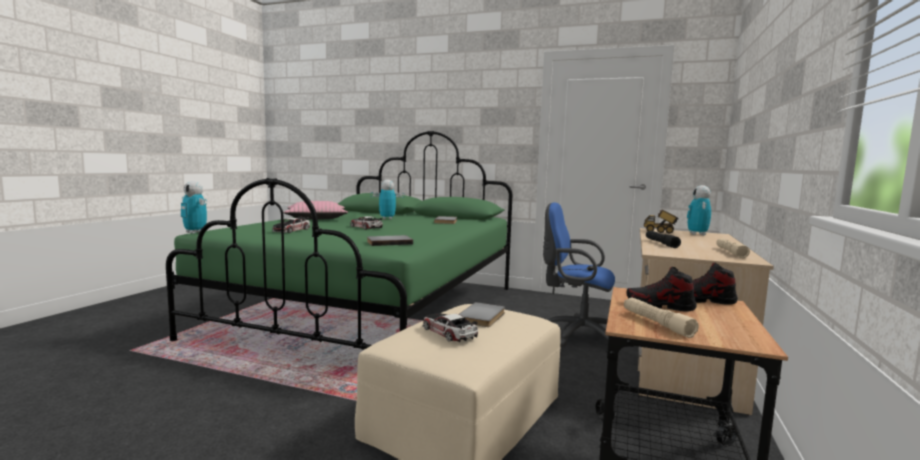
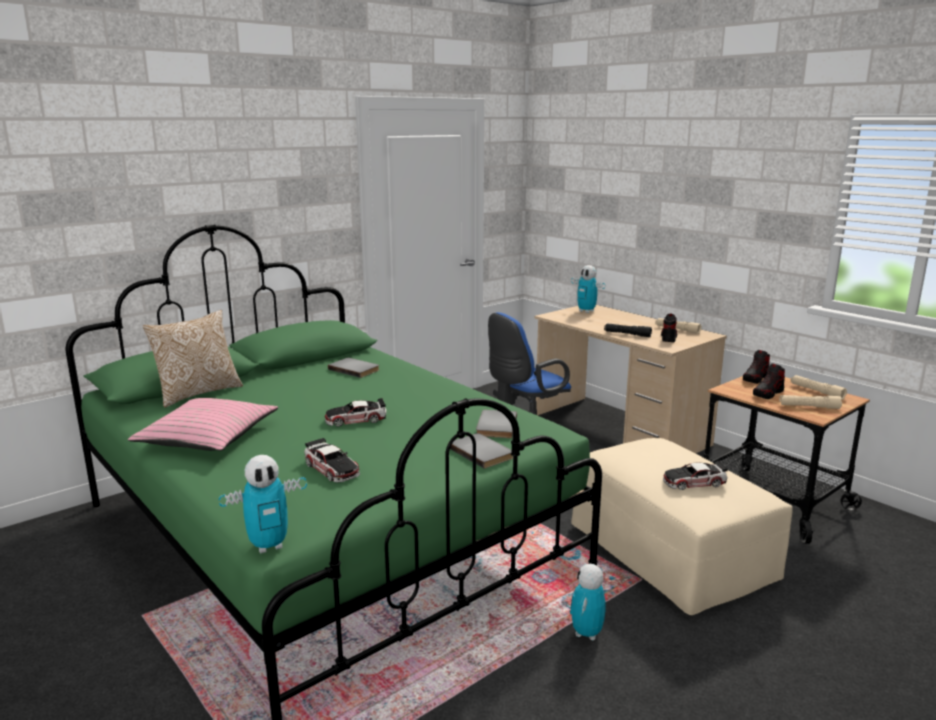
camera: 60 degrees left, 10 degrees up
(371, 213) = (198, 393): none -> pillow
(387, 219) = (282, 394): toy robot -> toy robot (586, 633)
(483, 317) = (656, 458): grey book -> grey book (482, 452)
(660, 232) = (566, 317): toy truck -> none
(692, 251) = (668, 337): none -> shoe
(732, 326) = (816, 392): none -> beige flashlight

